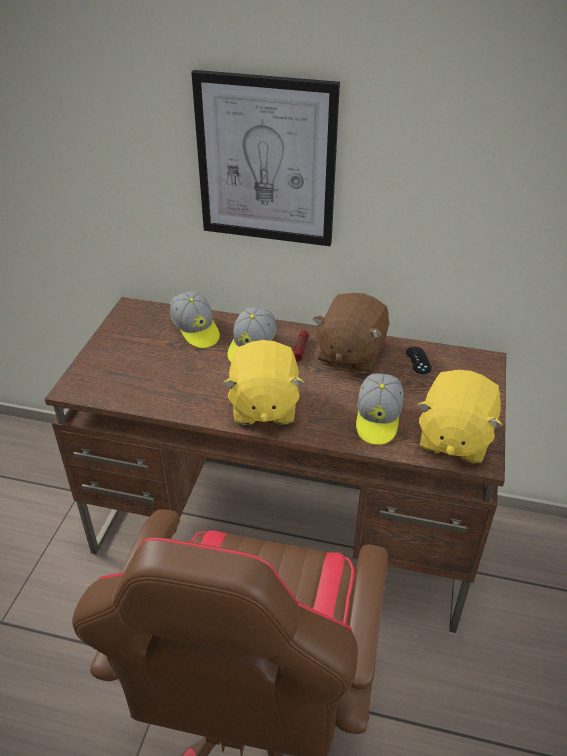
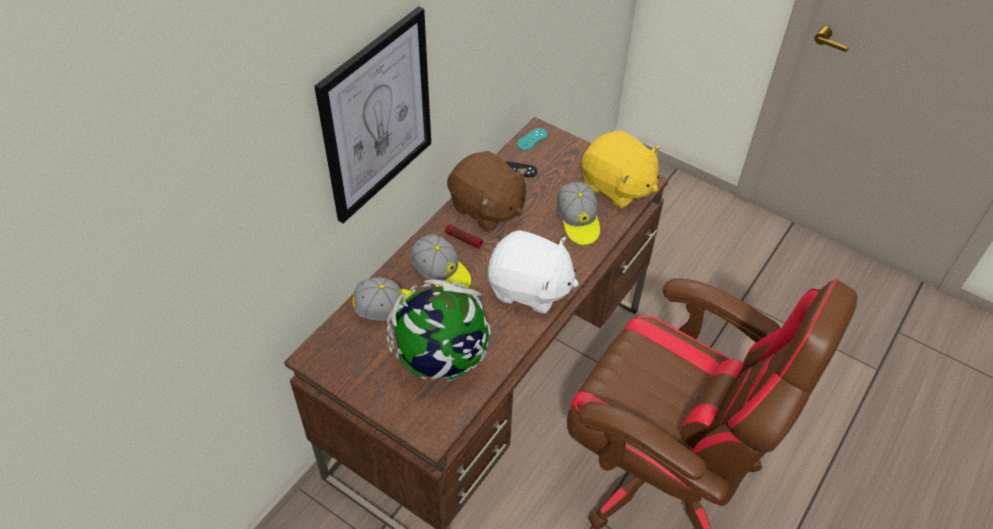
camera: 70 degrees left, 10 degrees up
(152, 373) = (441, 360): none -> globe
(263, 406) = (529, 289): yellow plush toy -> white plush toy
(377, 419) = (578, 221): cap -> cap turned 45 degrees clockwise
(470, 359) = (532, 139): none -> turquoise game controller

